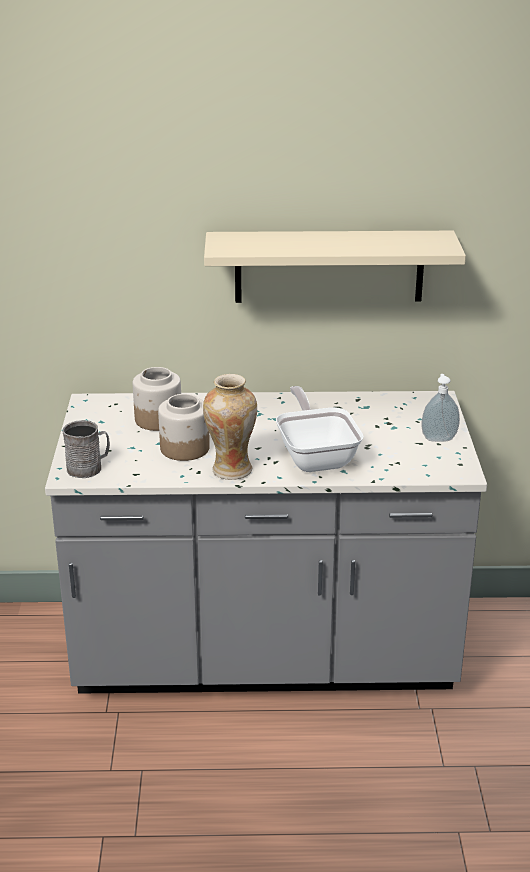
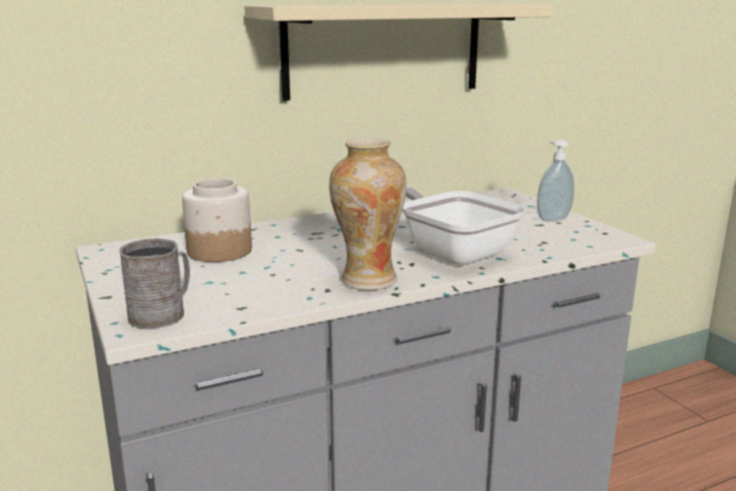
camera: 25 degrees left, 10 degrees down
(184, 449) = (283, 271): jar -> none

